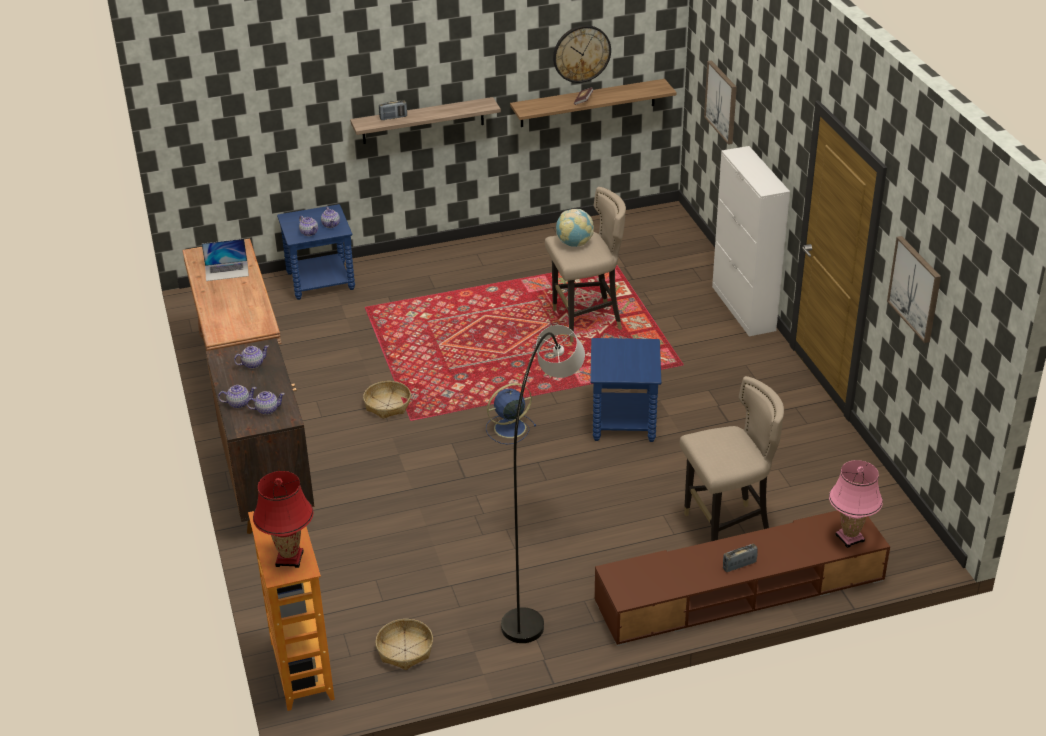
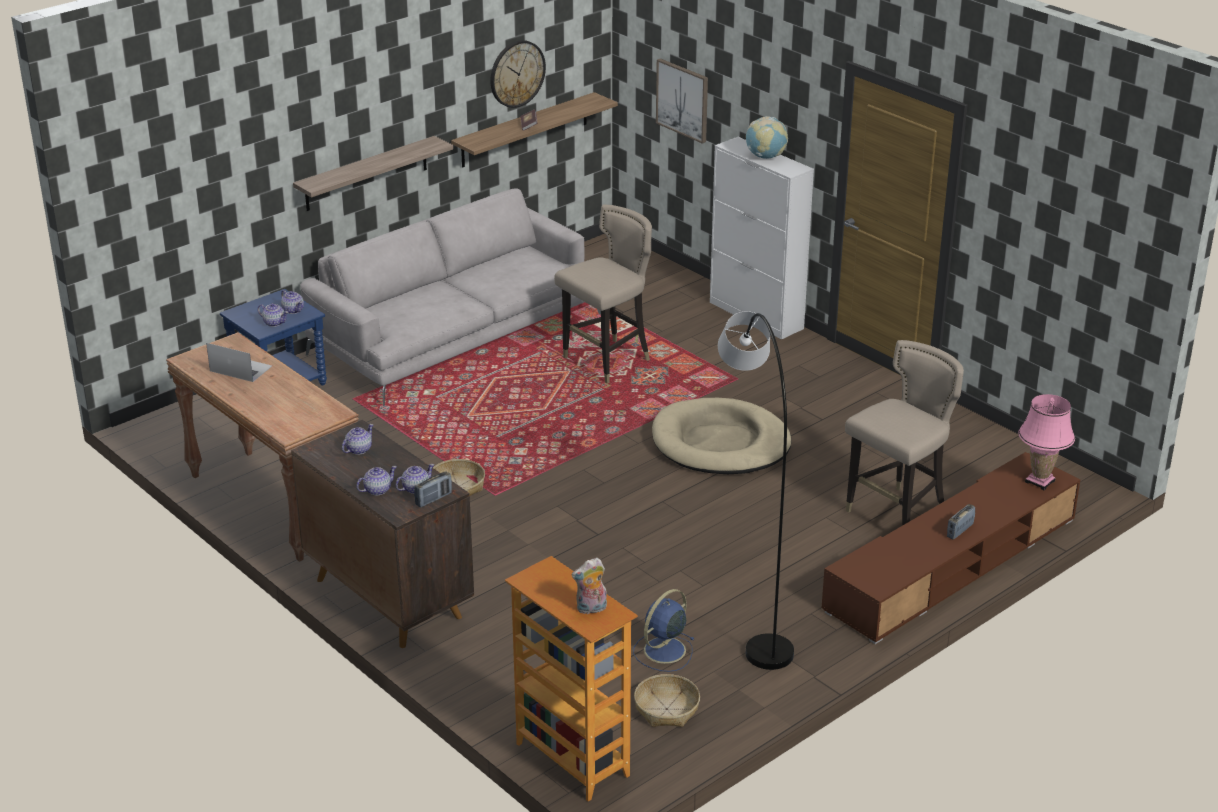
camera: 25 degrees left, 5 degrees down
(227, 271) = (240, 368): laptop -> laptop turned 120 degrees counterclockwise
(290, 559) = (591, 609): red table lamp -> plush toy
(393, 117) = (341, 173): radio -> radio (433, 499)
(483, 268) = (455, 334): none -> grey sofa
(508, 428) = (606, 478): blue fan -> blue fan (663, 651)
(574, 244) = (593, 271): globe -> globe (765, 157)
(624, 421) = (720, 443): blue side table -> beige dog bed
(915, 288) = (1027, 219): picture -> none

